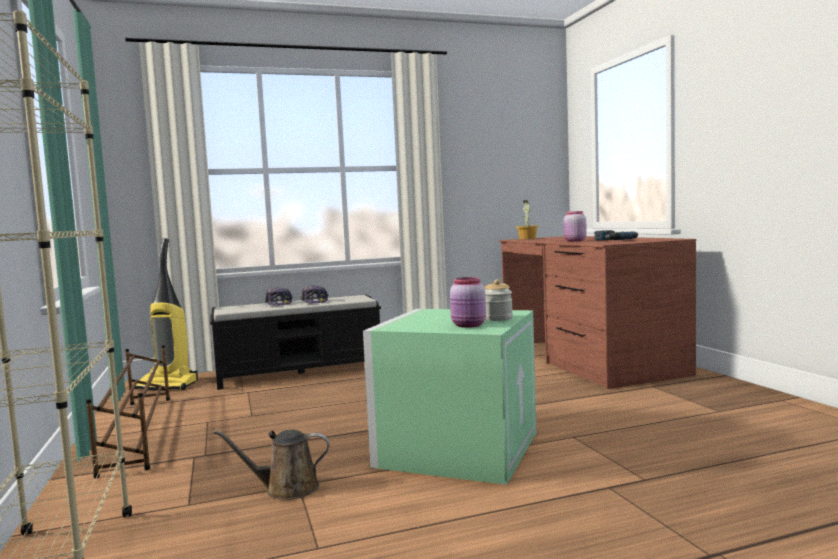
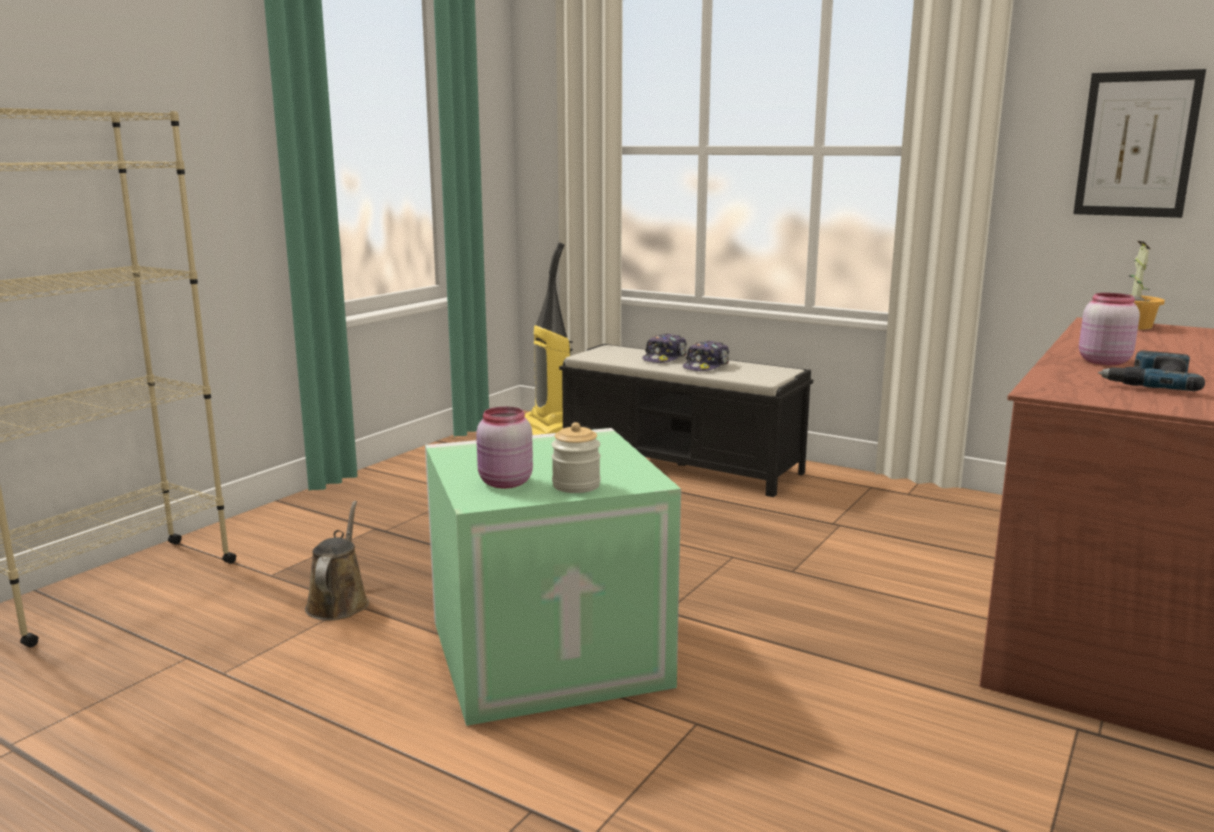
camera: 50 degrees right, 10 degrees up
(139, 431) = (411, 479): brown shoe rack -> none
(286, 489) = (339, 602): brown watering can -> brown watering can turned 45 degrees clockwise
(491, 163) = (1136, 144): none -> picture

